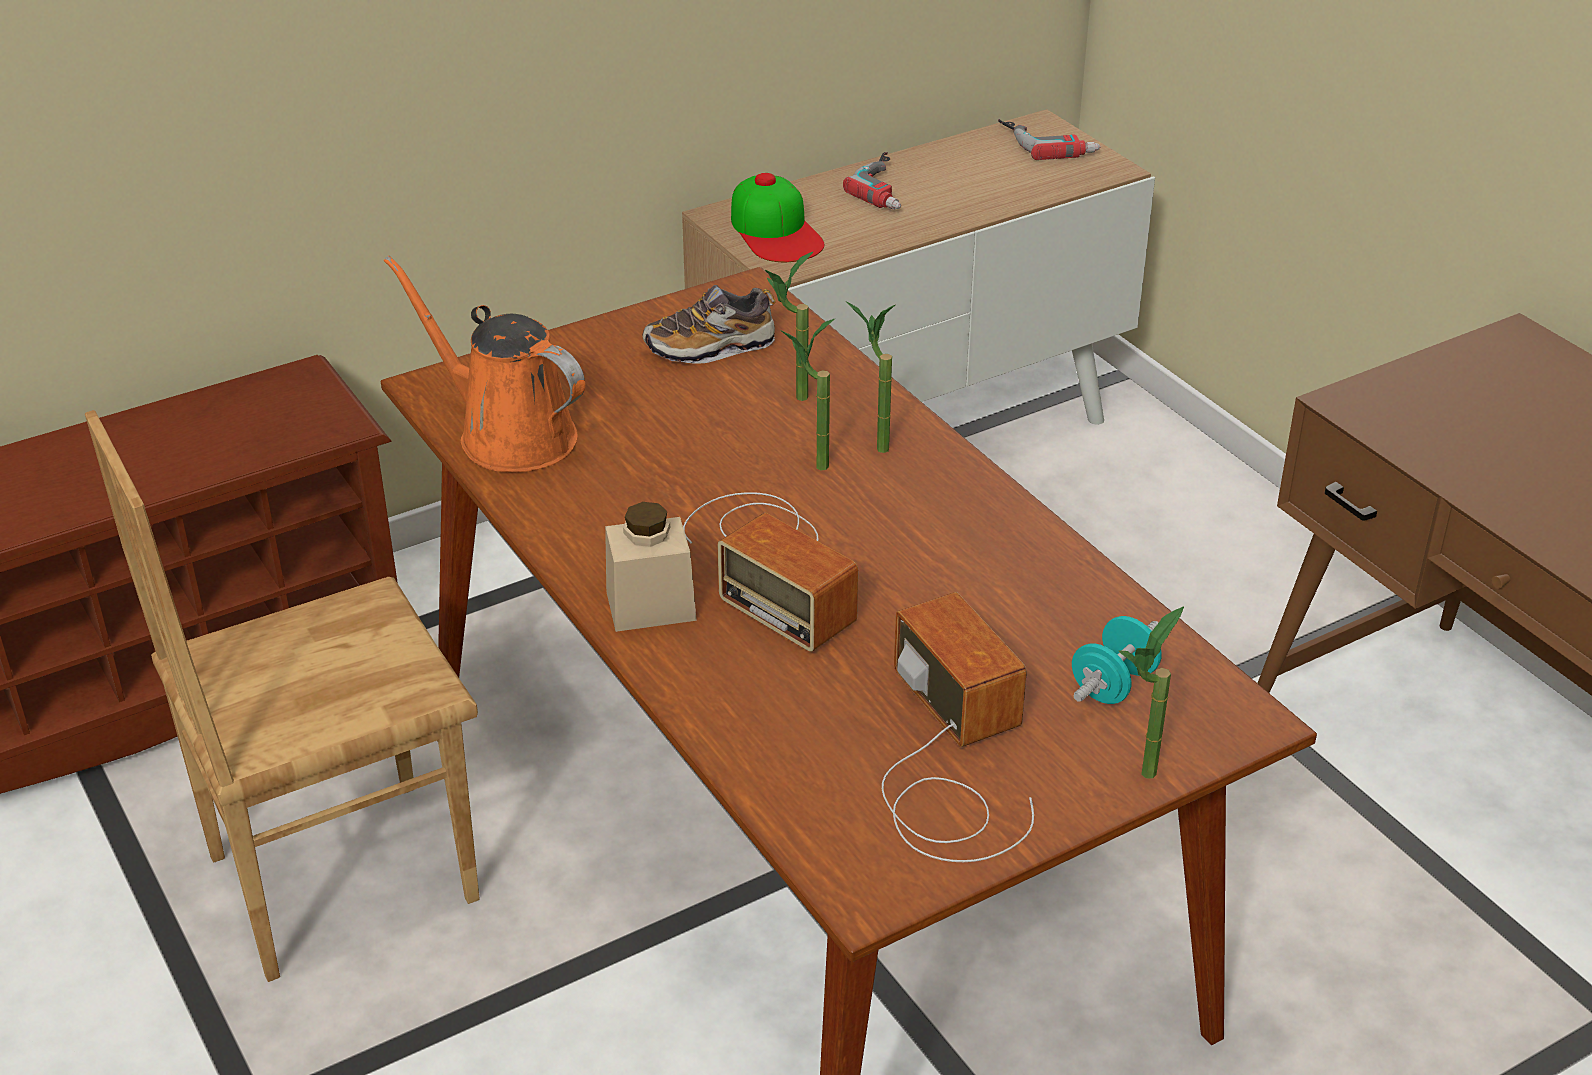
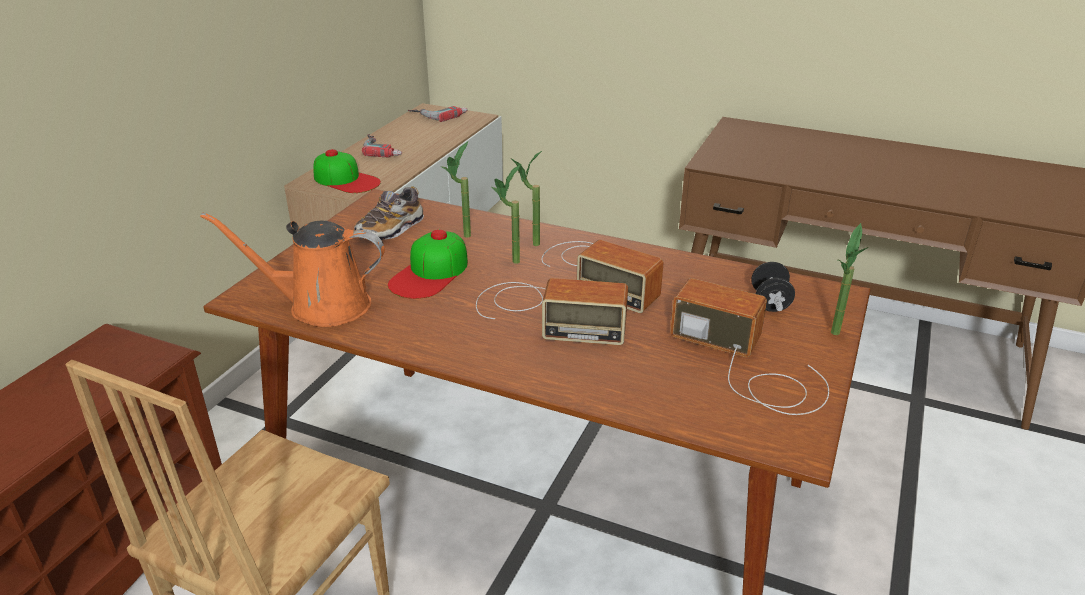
camera: 35 degrees left, 5 degrees down
(651, 606) = (508, 358): beige jar -> none
(688, 439) = (430, 273): none -> cap
(915, 532) = (598, 273): none -> radio
(1113, 685) = (770, 302): turquoise dumbbell -> black dumbbell

